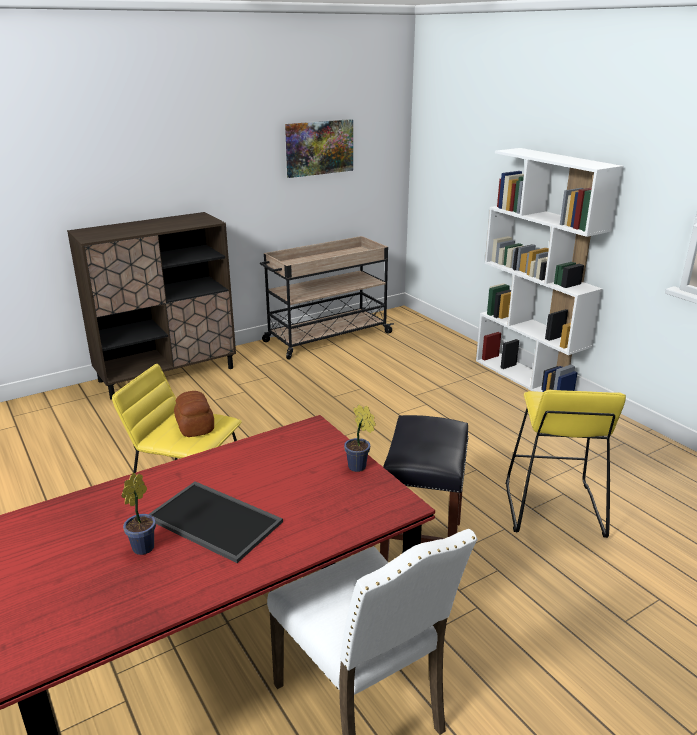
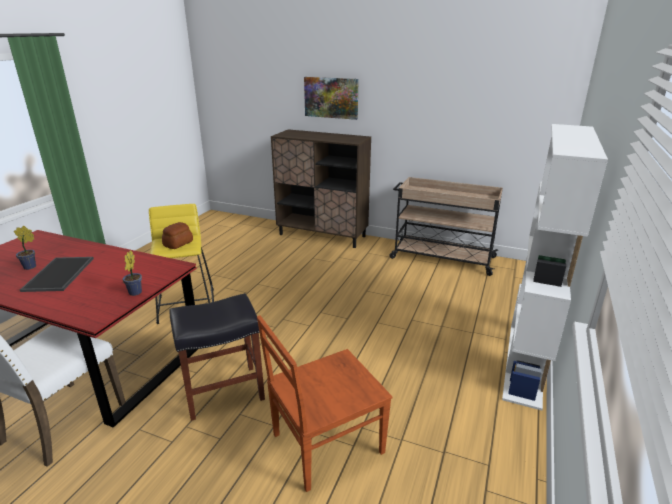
camera: 55 degrees right, 0 degrees up
(319, 147) = (474, 104): picture -> picture (331, 97)
(551, 508) = (325, 444): yellow stool -> brown chair

